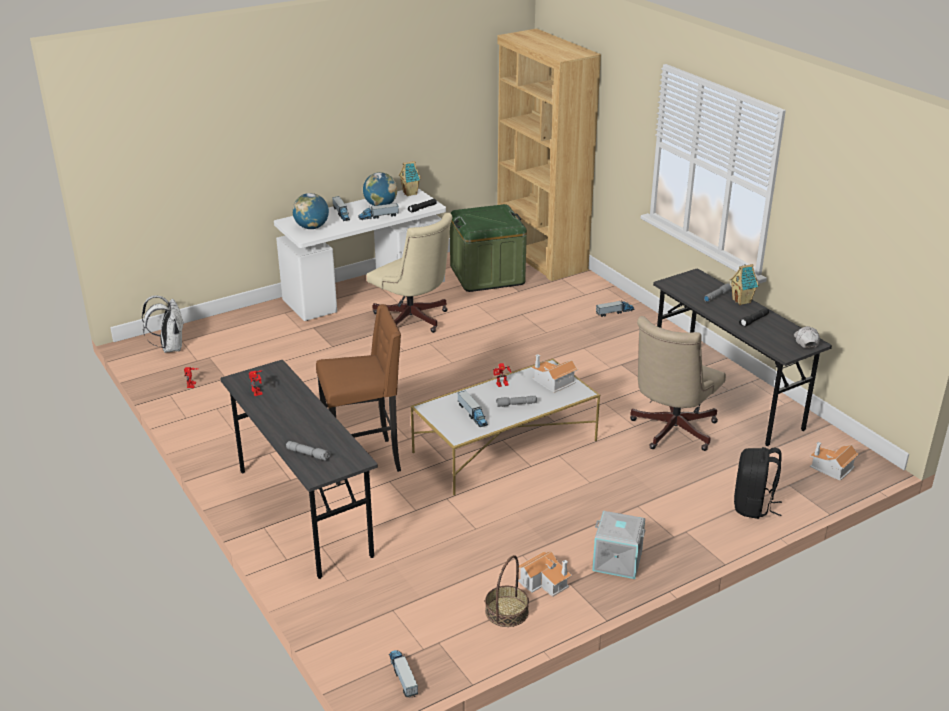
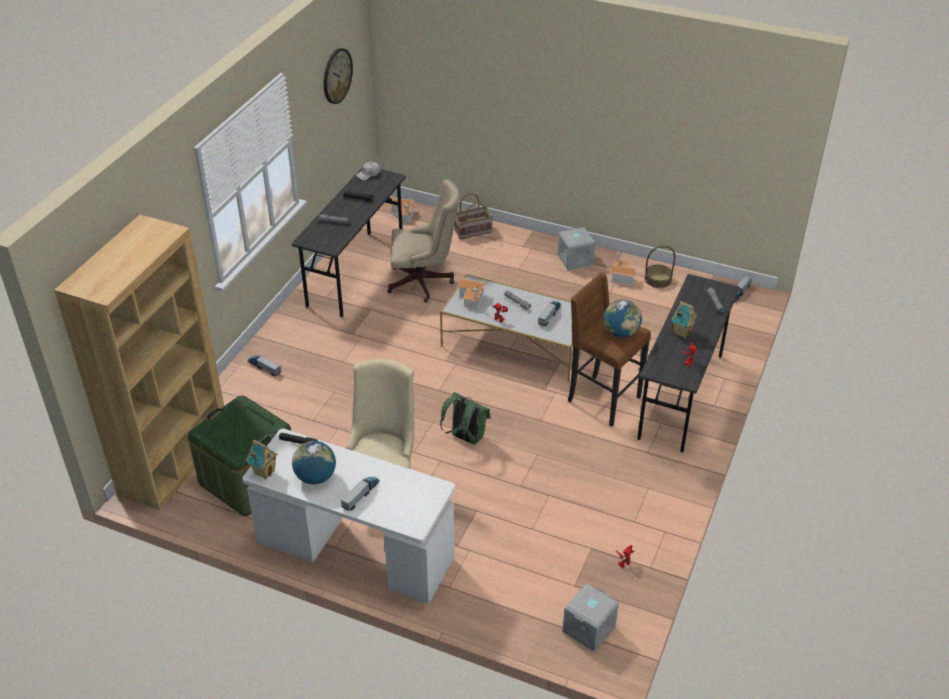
camera: 125 degrees left, 10 degrees up
(170, 347) = (589, 629): white backpack -> grey storage box
(312, 227) = (413, 497): globe -> globe (621, 333)
(378, 216) = (345, 463): toy truck -> none
(413, 370) = (465, 437): none -> green backpack
(742, 301) = (332, 210): toy house -> toy house (681, 332)
(753, 506) = (473, 231): black backpack -> basket
(870, 214) = (337, 76): none -> wall clock

